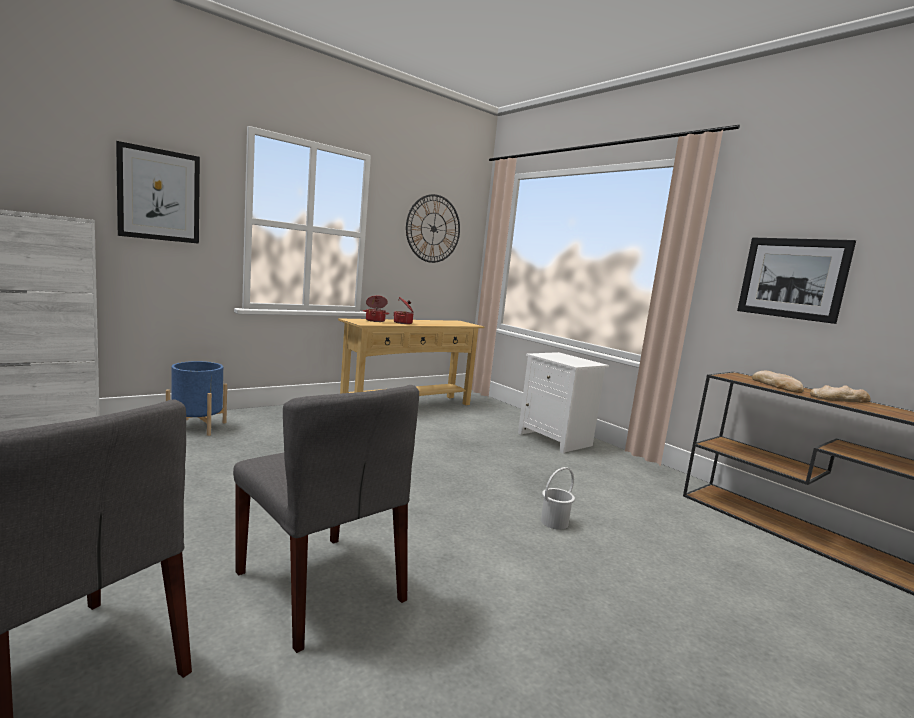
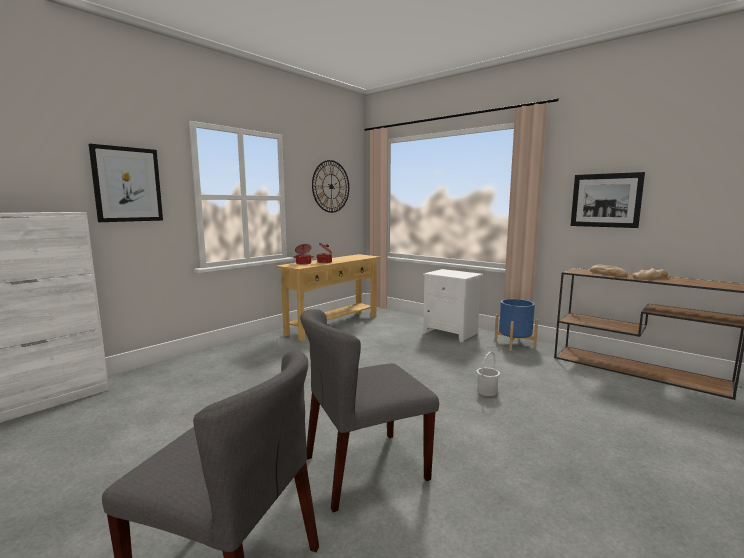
camera: 10 degrees left, 0 degrees up
(197, 427) = (184, 369): blue planter -> blue planter (514, 344)
(321, 587) = (365, 468): grey chair -> grey chair turned 120 degrees clockwise

